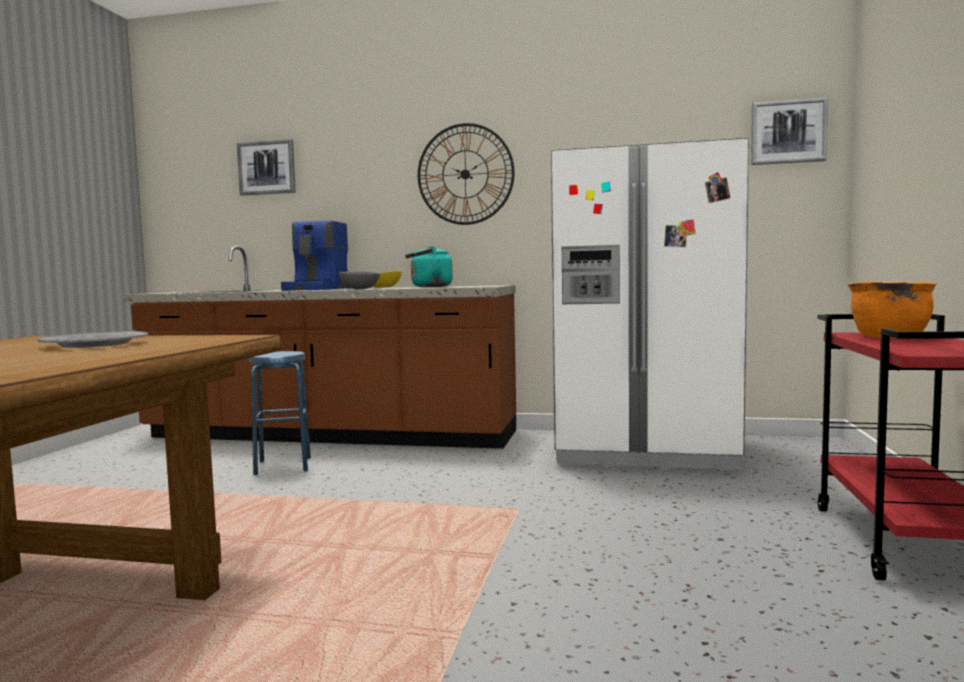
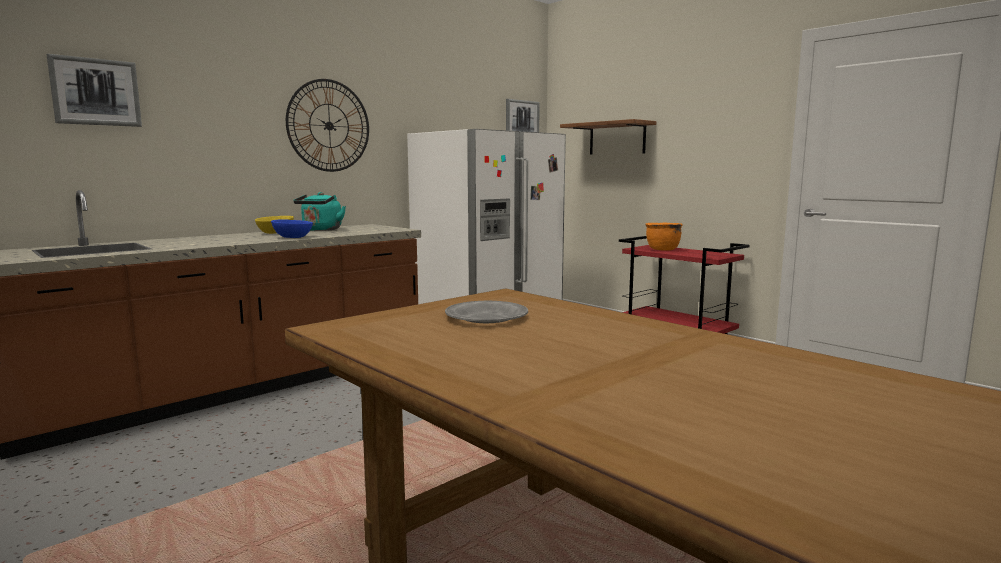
camera: 55 degrees left, 5 degrees up
(283, 466) = (294, 420): blue stool -> none
(317, 289) = (215, 239): coffee machine -> none
(359, 289) = (292, 237): grey bowl -> blue bowl
(910, 131) = (617, 138): none -> shelf

